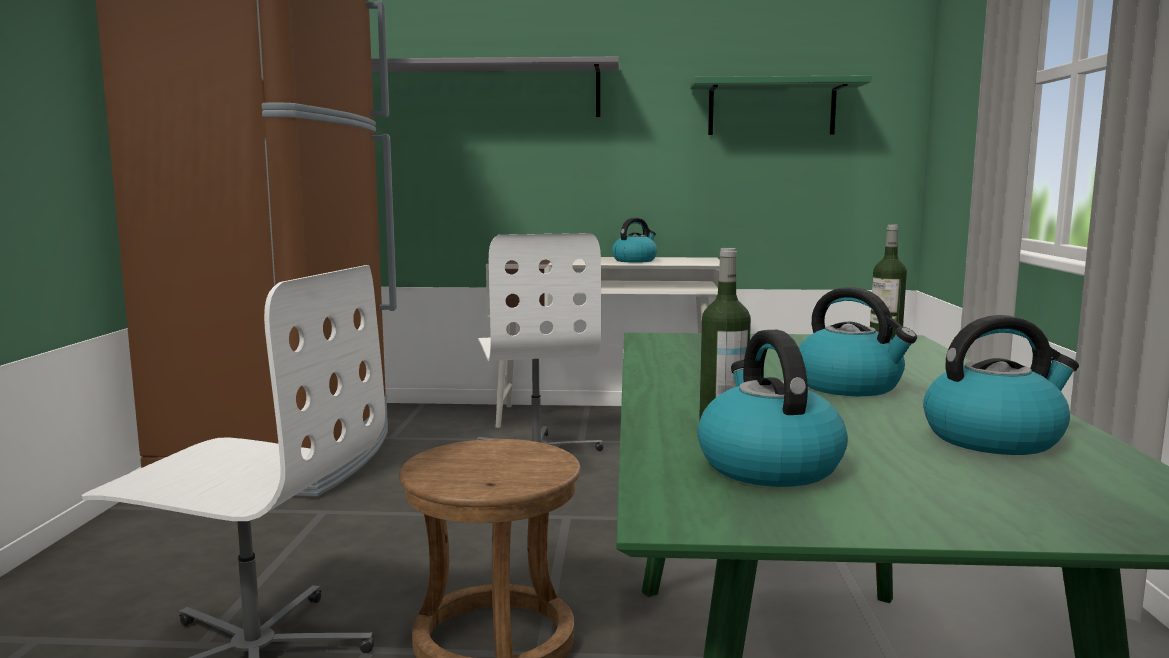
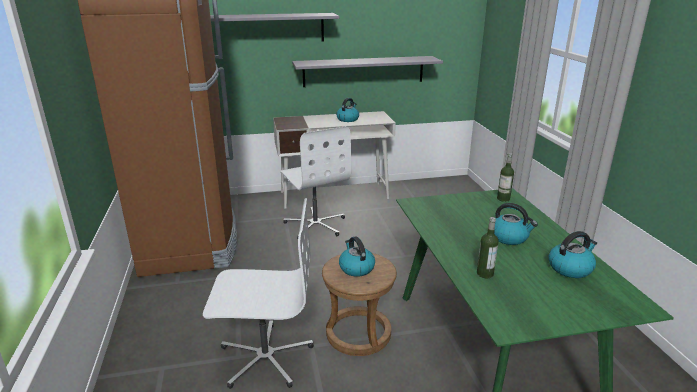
camera: 15 degrees left, 15 degrees up
(677, 176) = (363, 71): none -> grey shelf
(767, 465) = (513, 296): kettle -> kettle (356, 268)
(771, 108) = (410, 34): green shelf -> none

